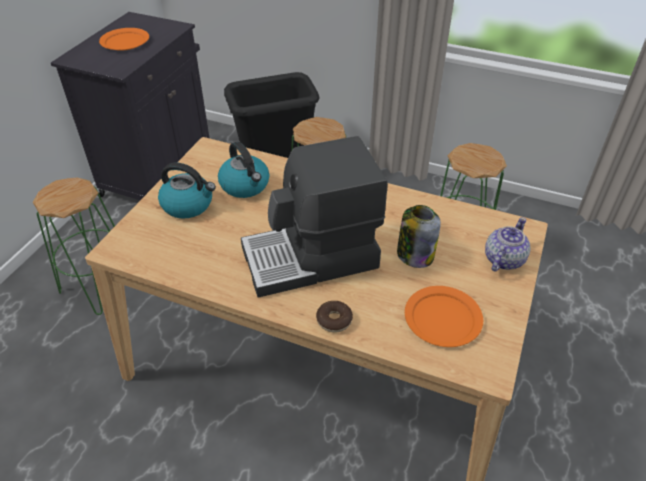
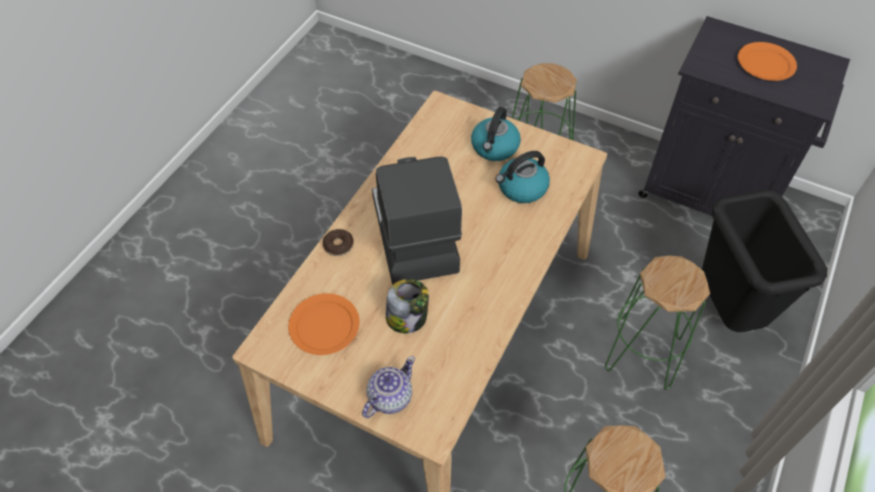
camera: 95 degrees right, 10 degrees up
(503, 259) = (389, 397): teapot -> teapot turned 90 degrees counterclockwise

